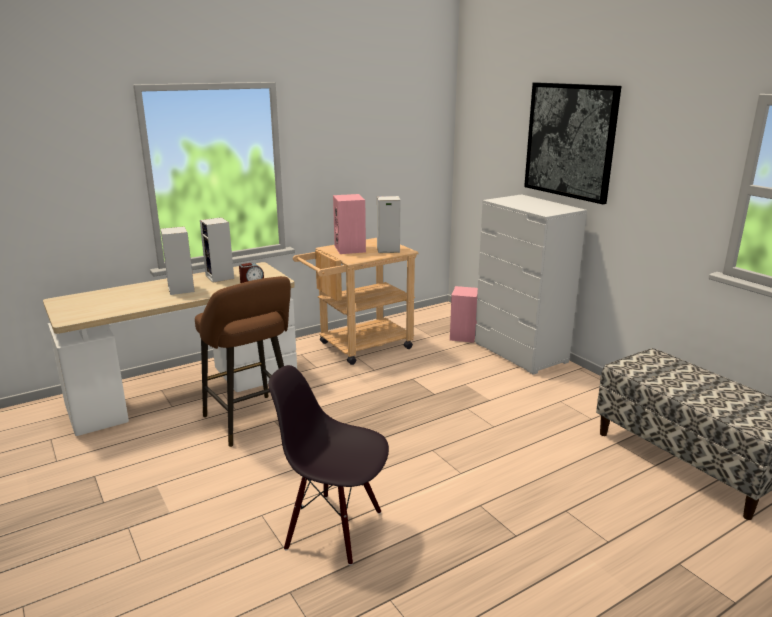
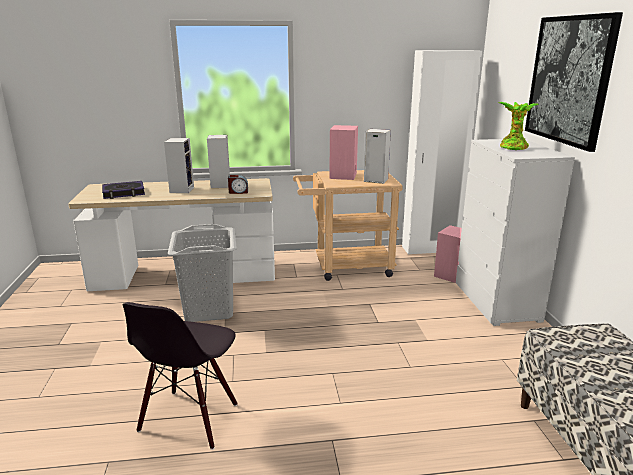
camera: 25 degrees right, 0 degrees up
(111, 303) = (123, 193): none -> book
(252, 422) = (208, 310): brown stool -> grey laundry basket
(334, 528) = (190, 418): black chair -> black chair turned 120 degrees counterclockwise
(425, 314) = (430, 249): none -> white wardrobe
(528, 204) = (513, 147): none -> potted plant

